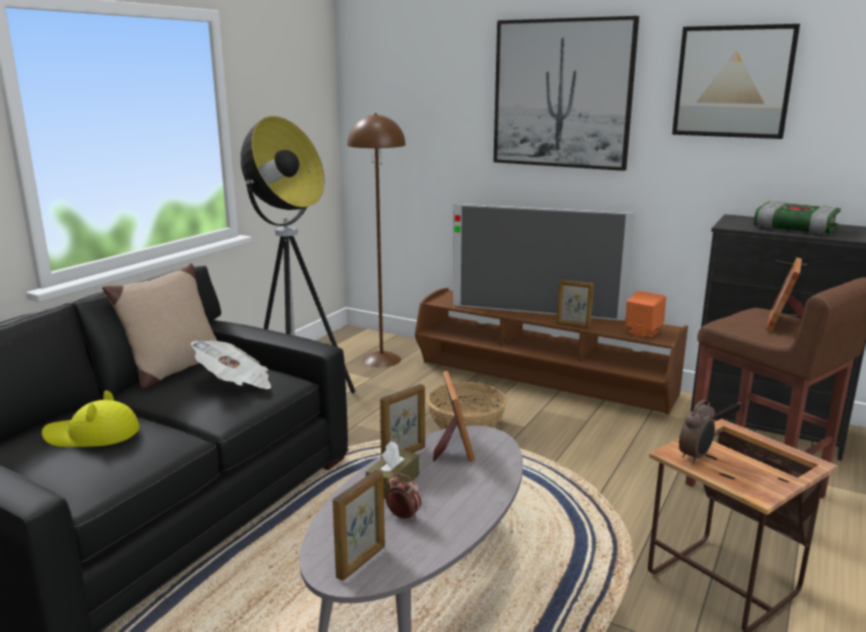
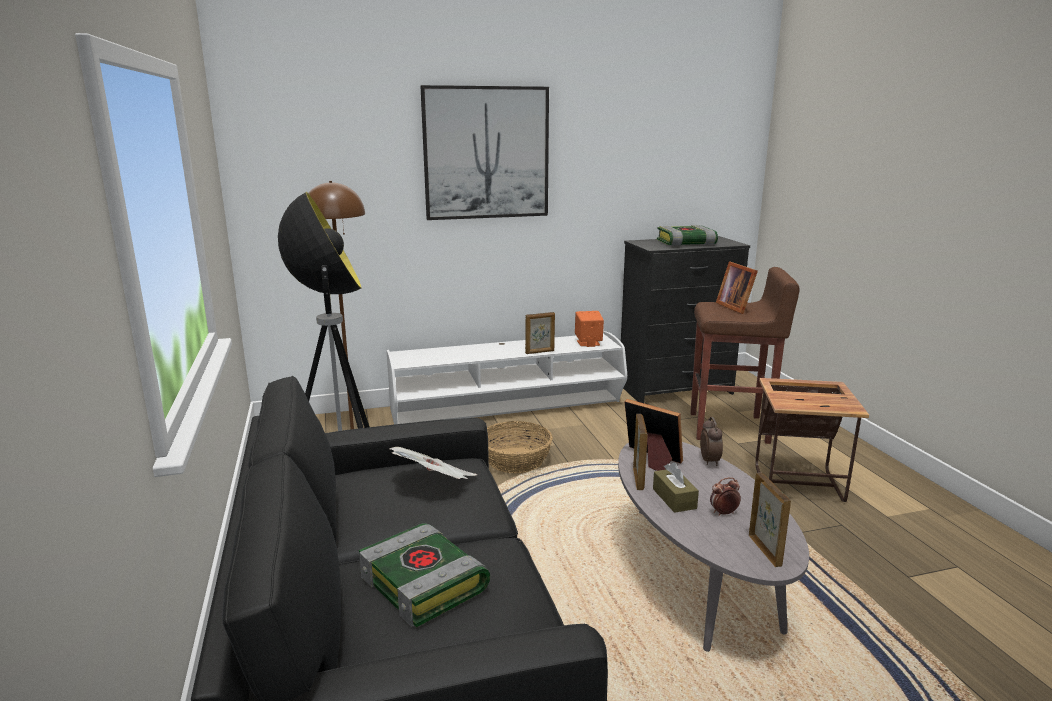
camera: 45 degrees left, 0 degrees up
(92, 435) = (426, 583): yellow hat -> book
(174, 370) = (345, 499): beige pillow -> none
(536, 312) = (495, 350): television -> none
(542, 381) = (508, 408): brown tv stand -> white tv stand
(695, 457) = (795, 402): alarm clock -> alarm clock (710, 461)
(733, 82) = (619, 140): picture -> none

